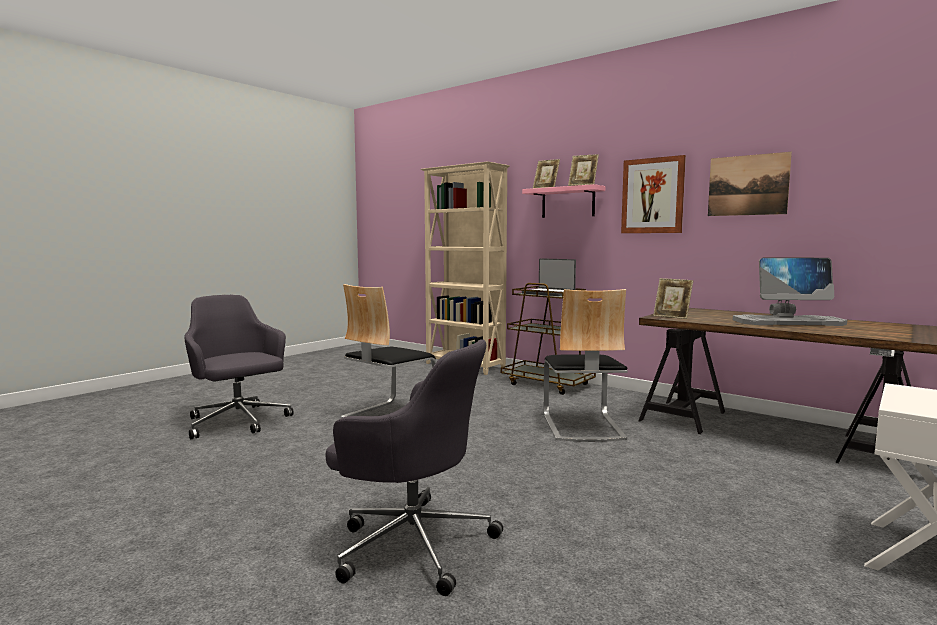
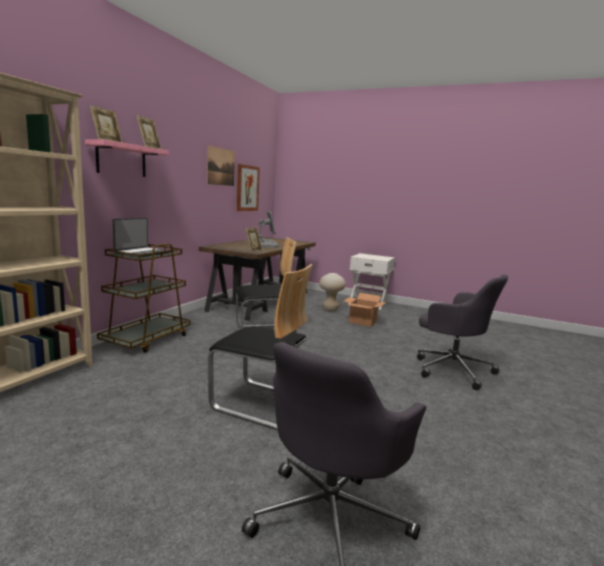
camera: 105 degrees left, 5 degrees up
(412, 543) = (451, 369): grey office chair -> grey office chair turned 120 degrees clockwise
(652, 196) = (181, 165): picture -> picture (247, 188)
(697, 511) = (363, 322): none -> cardboard box
(781, 489) = (330, 309): none -> beige stool

